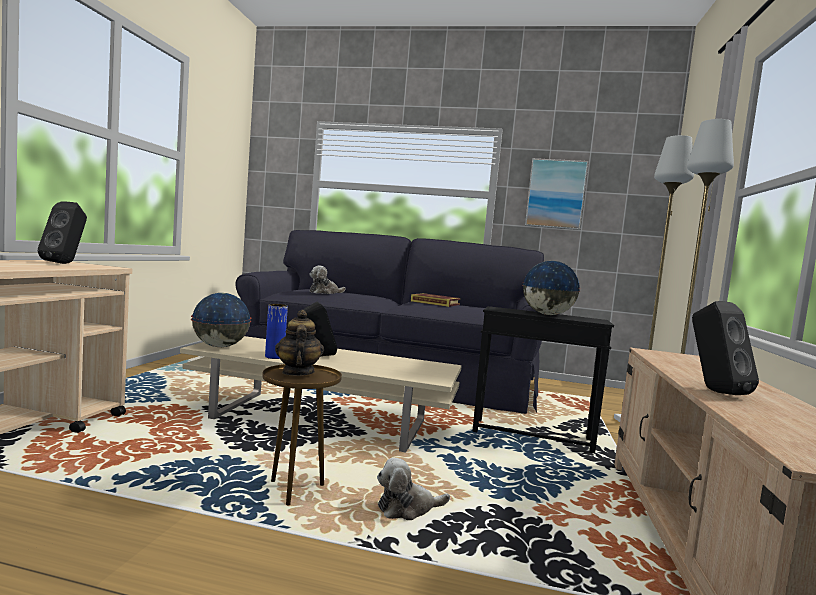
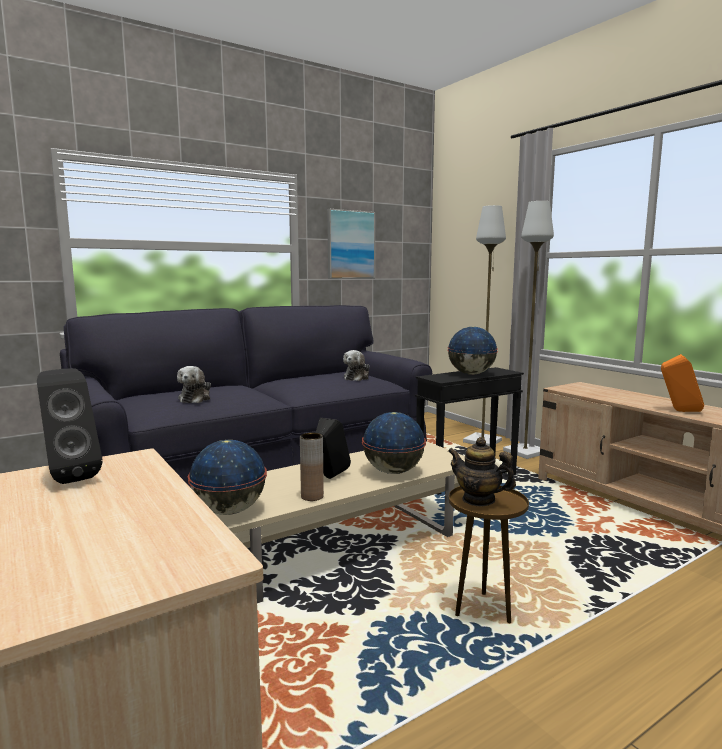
camera: 45 degrees left, 5 degrees up
(274, 357) = (312, 496): blue vase -> brown vase
(364, 367) = (393, 471): none -> globe
(407, 509) = (549, 574): plush toy -> plush toy (357, 378)
(435, 303) = (310, 380): book -> none
(714, 391) = (679, 411): black speaker -> orange speaker

